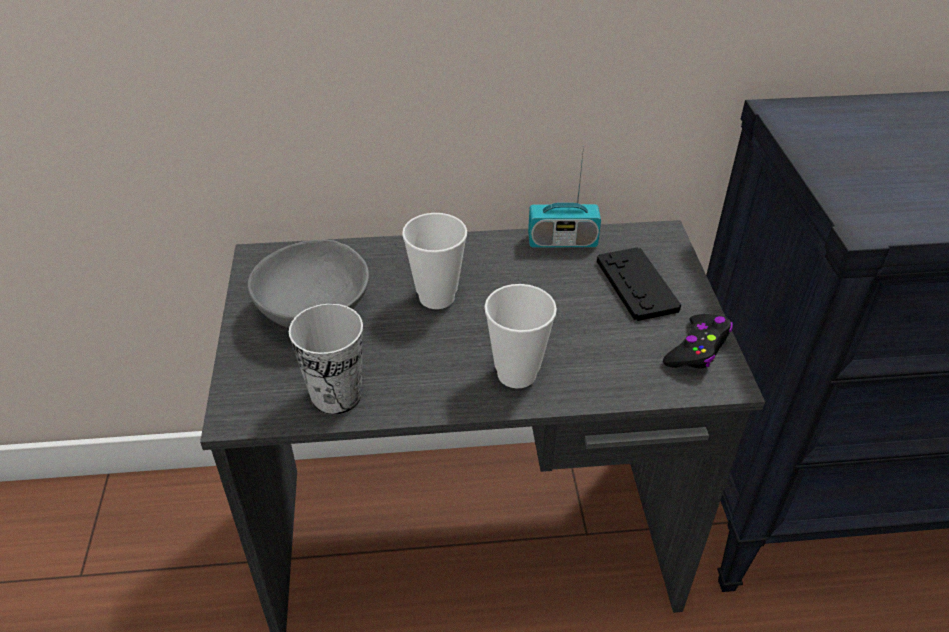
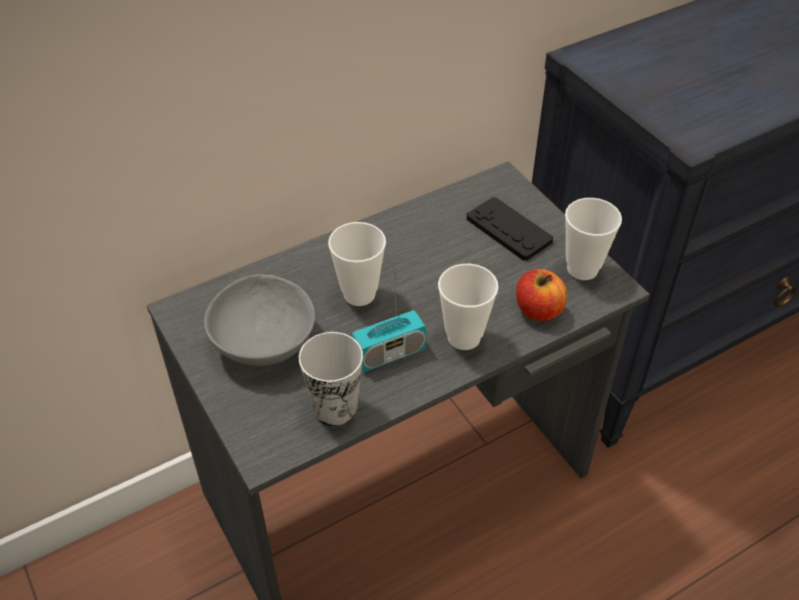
camera: 25 degrees left, 5 degrees up
(562, 241) = (429, 210): radio -> radio (389, 353)
(618, 374) = (538, 310): none -> apple
(697, 349) = (582, 269): black game controller -> cup

